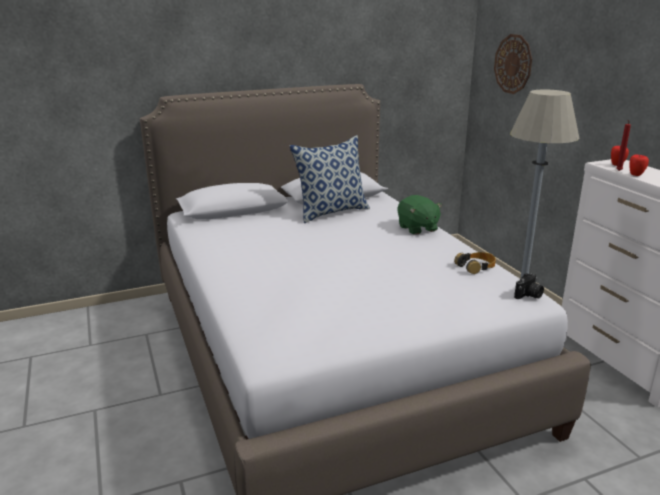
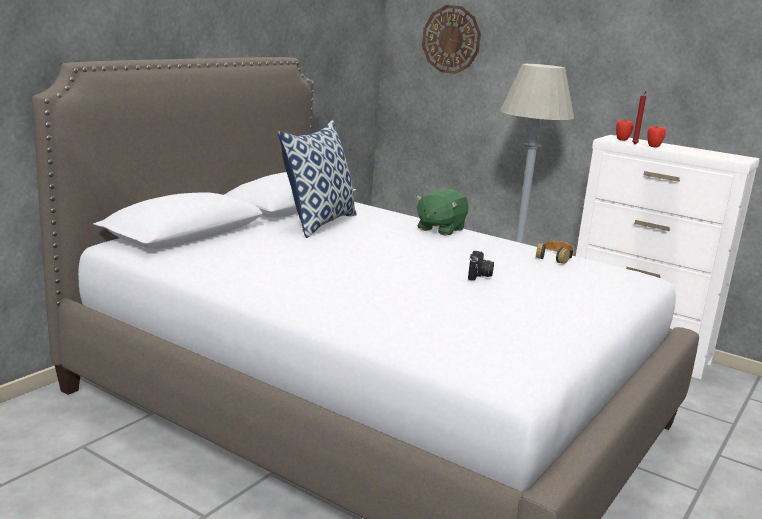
camera: 35 degrees left, 5 degrees down
(417, 228) = (440, 229): green plush toy -> green plush toy turned 90 degrees clockwise
(528, 295) = (637, 274): camera -> camera (479, 276)

